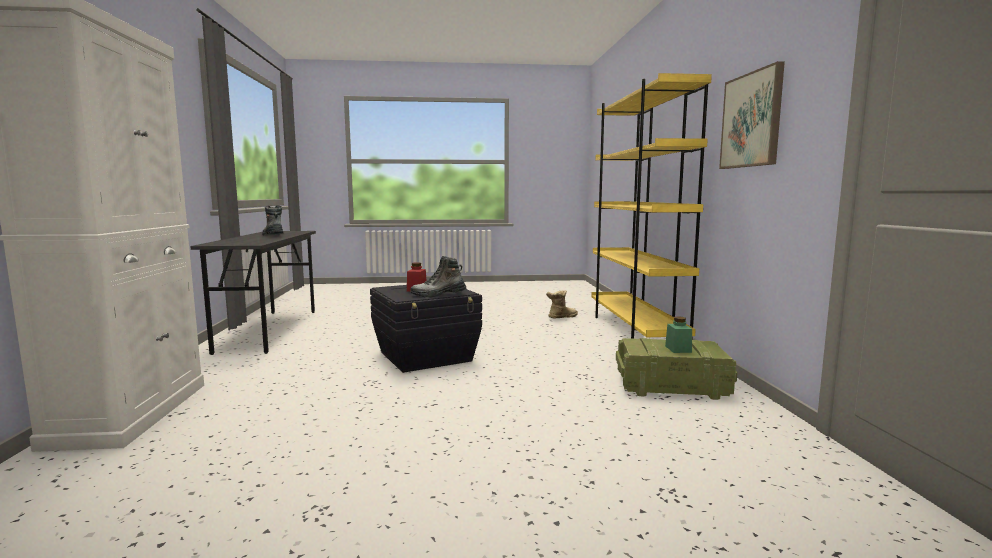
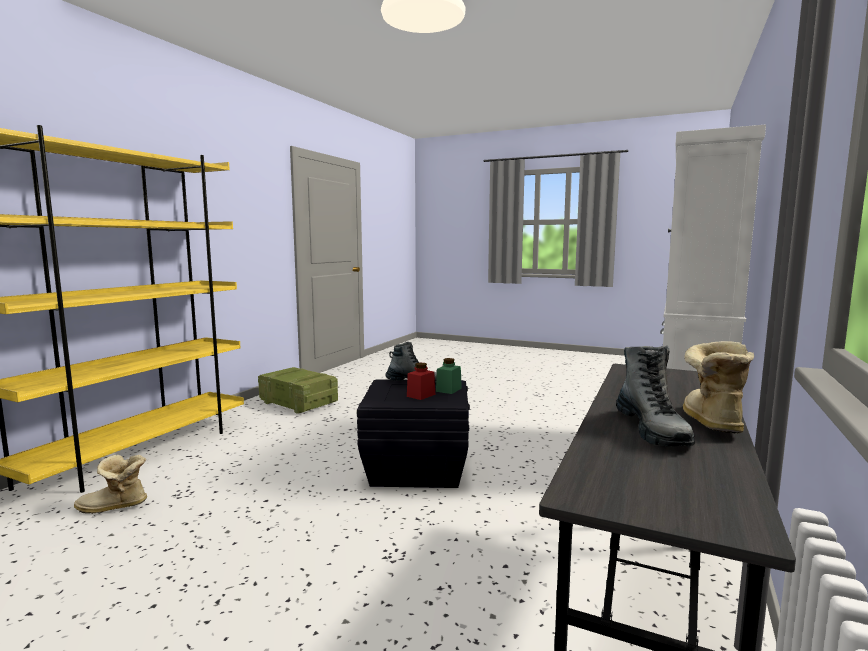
camera: 150 degrees left, 0 degrees up
(246, 237) = (709, 422): none -> boot
(678, 349) = (299, 374): green jar -> green jar (448, 390)
(751, 120) = (231, 216): picture -> none

